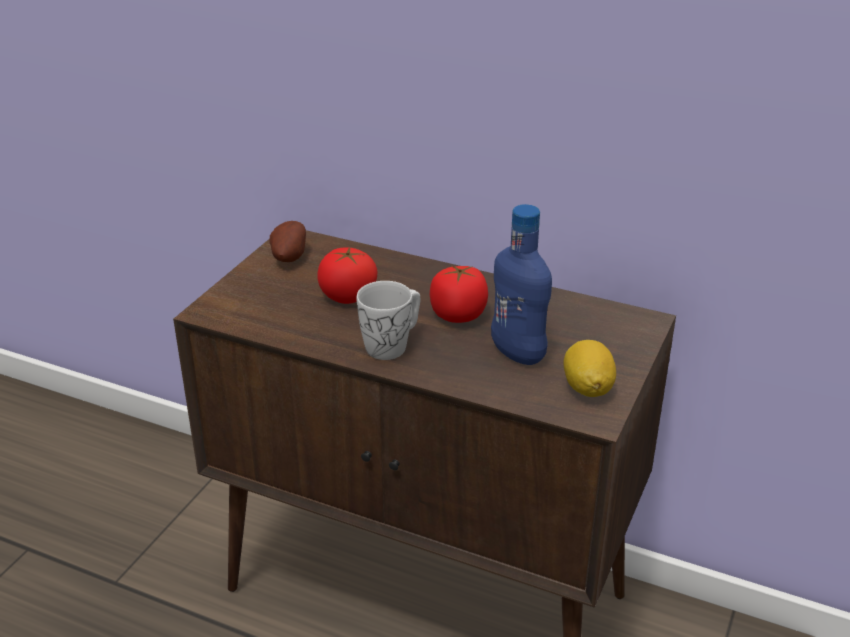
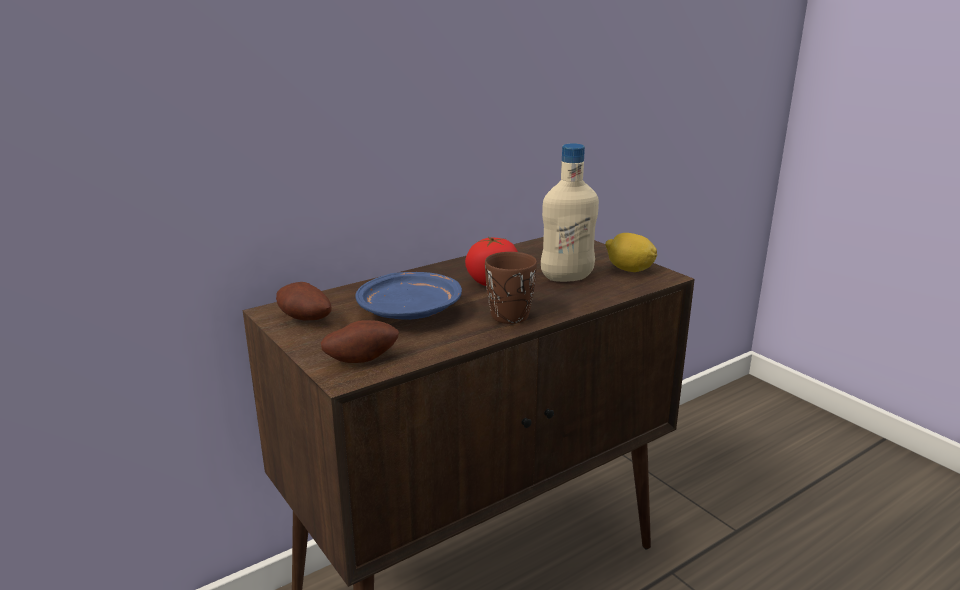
camera: 60 degrees left, 10 degrees down
(241, 307) = (361, 358): none -> potato
(348, 296) = (410, 311): tomato -> blue plate
(392, 345) = (507, 312): white mug -> brown mug
(518, 353) = (566, 277): blue bottle -> beige bottle

